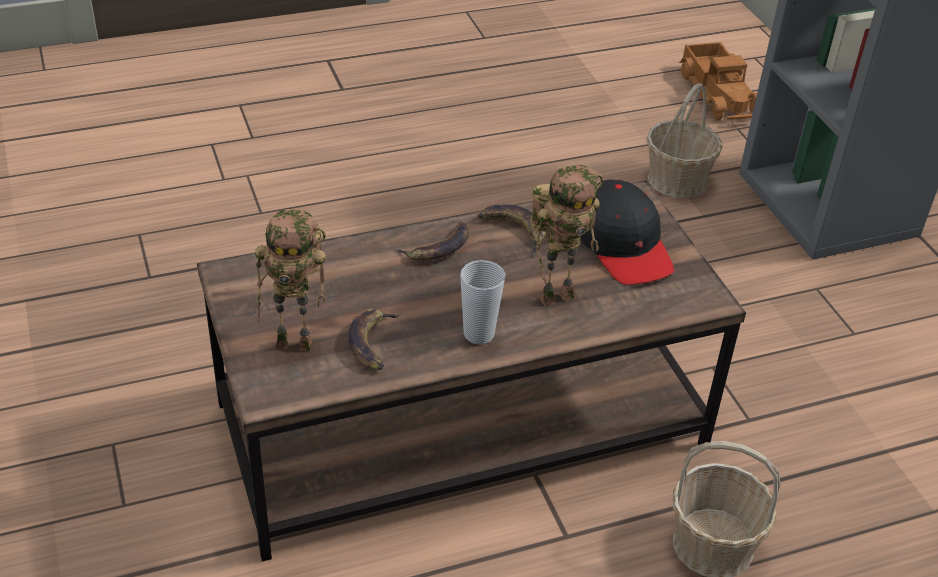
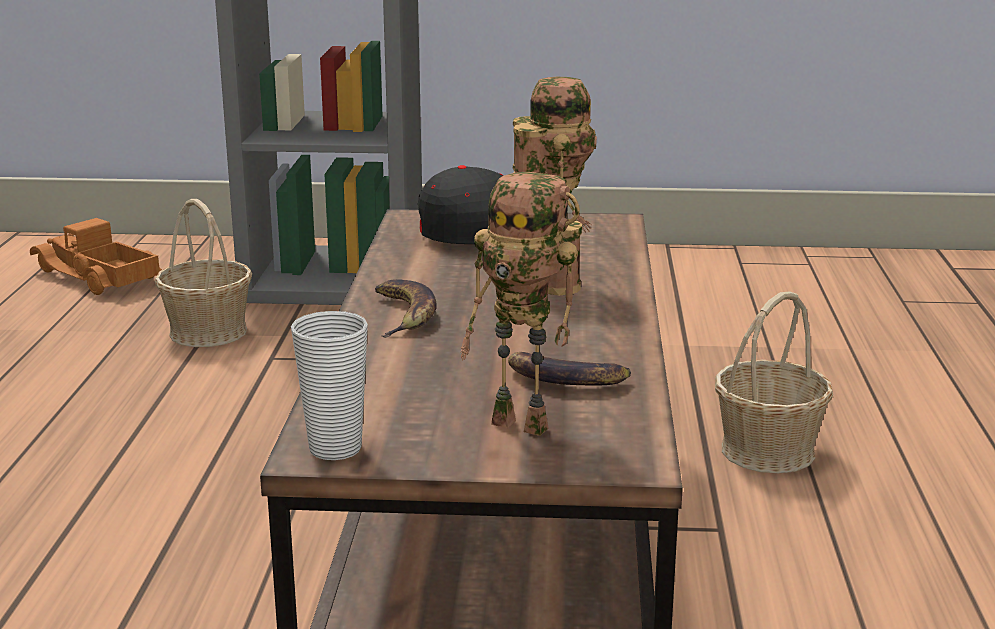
camera: 65 degrees left, 20 degrees down
(297, 342) = (526, 424): toy robot -> toy robot turned 90 degrees clockwise
(479, 334) = (592, 320): cup -> cup (335, 449)
(514, 230) = (411, 274): banana -> none
(720, 93) = (96, 277): toy truck -> toy truck turned 150 degrees counterclockwise

